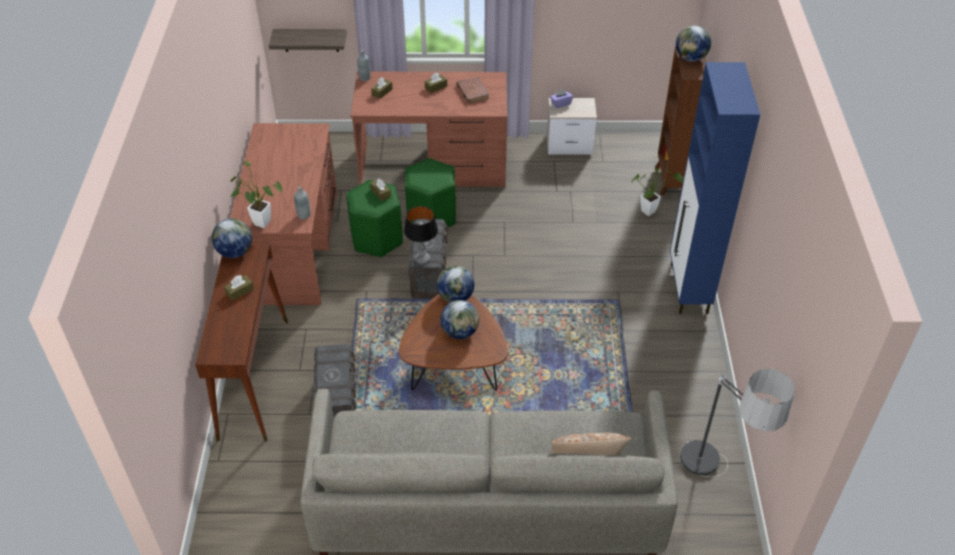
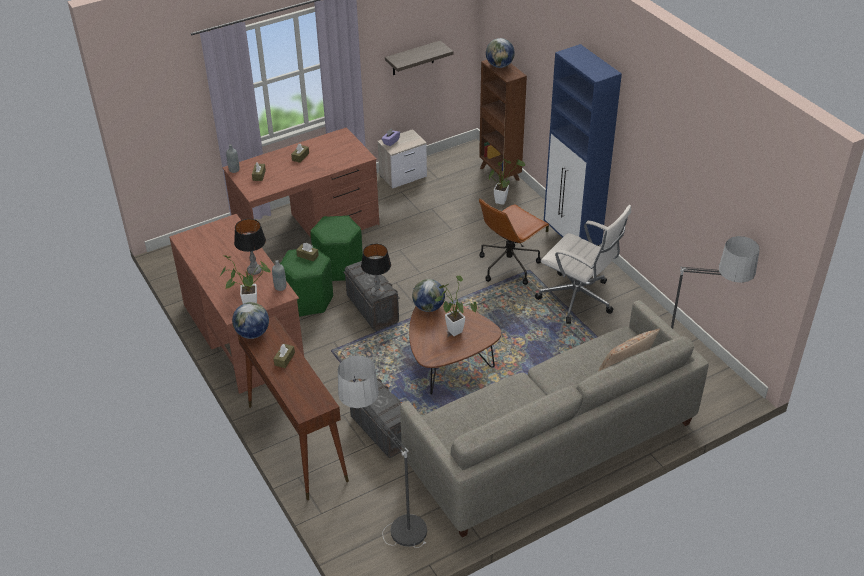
camera: 30 degrees left, 5 degrees down
(272, 495) = (387, 516): none -> floor lamp
(296, 188) = (254, 270): none -> table lamp
(311, 40) = (172, 153): shelf -> shelf (413, 58)
(460, 332) = (453, 329): globe -> potted plant
(472, 92) = (333, 150): brown book -> none
(601, 285) = (509, 265): none -> brown office chair
(645, 356) = (578, 299): none -> white office chair

